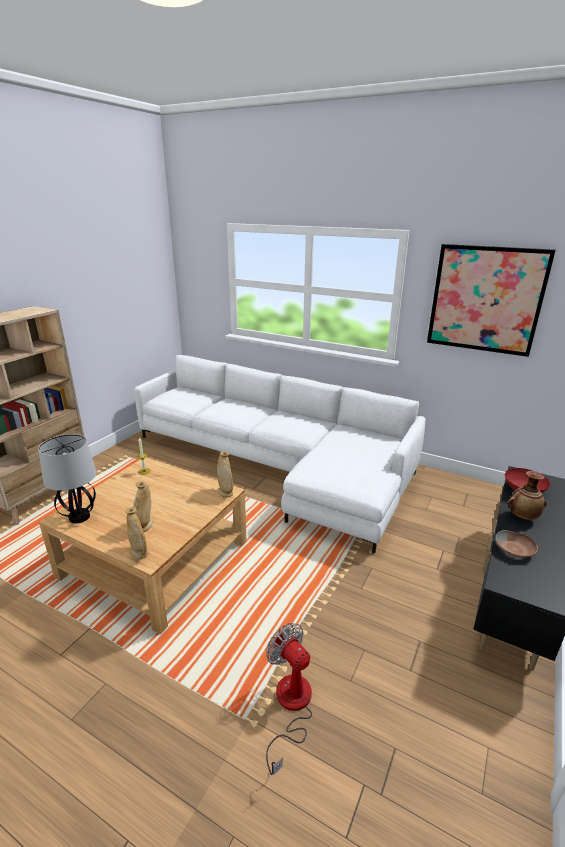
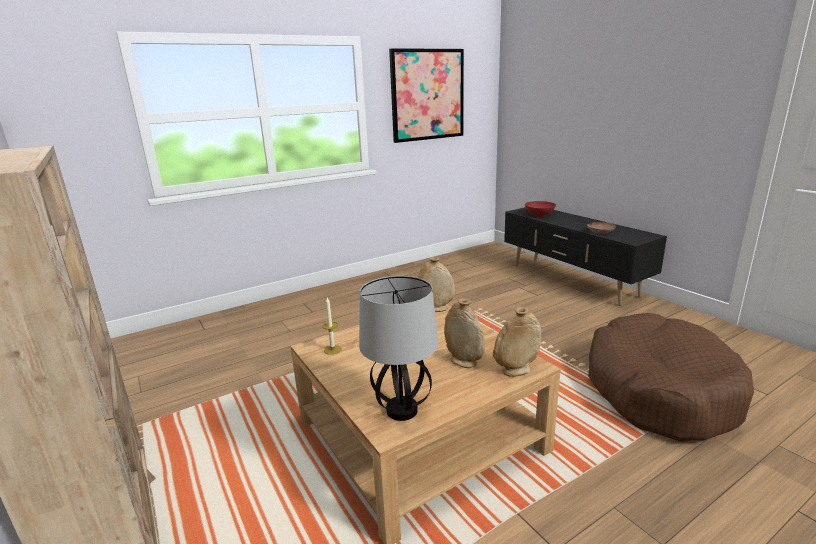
camera: 60 degrees left, 5 degrees down
(278, 464) = (324, 318): white sofa -> none
(290, 706) = (659, 390): fan -> brown dog bed
(522, 517) = (567, 222): vase -> none

